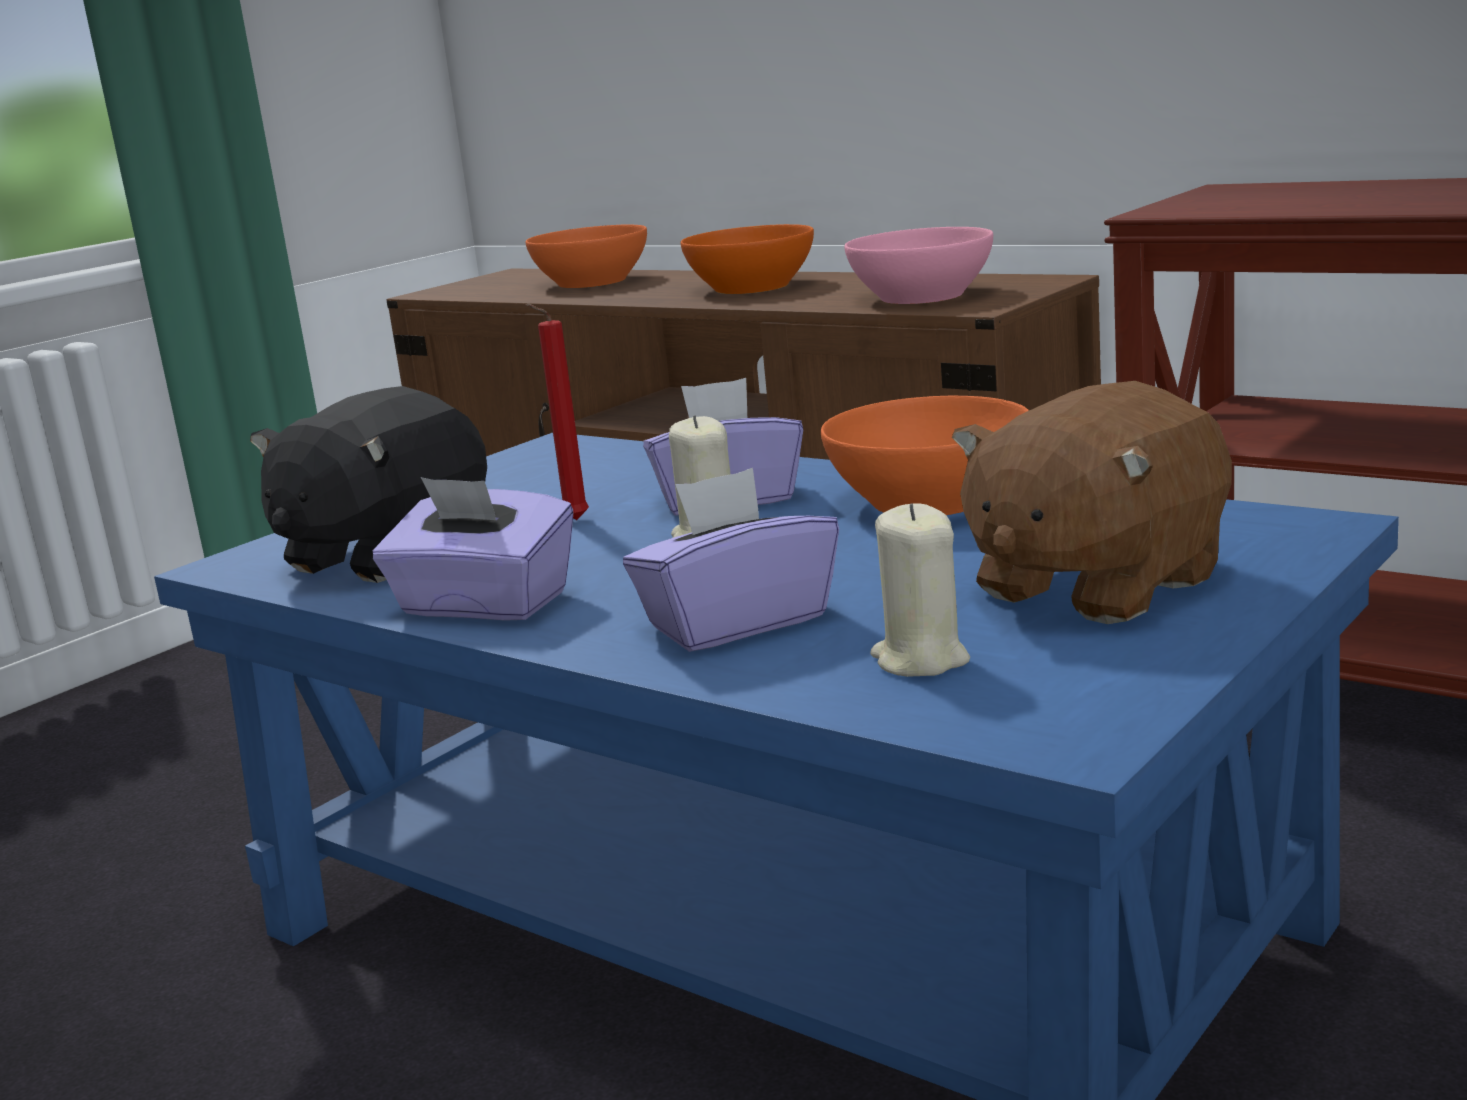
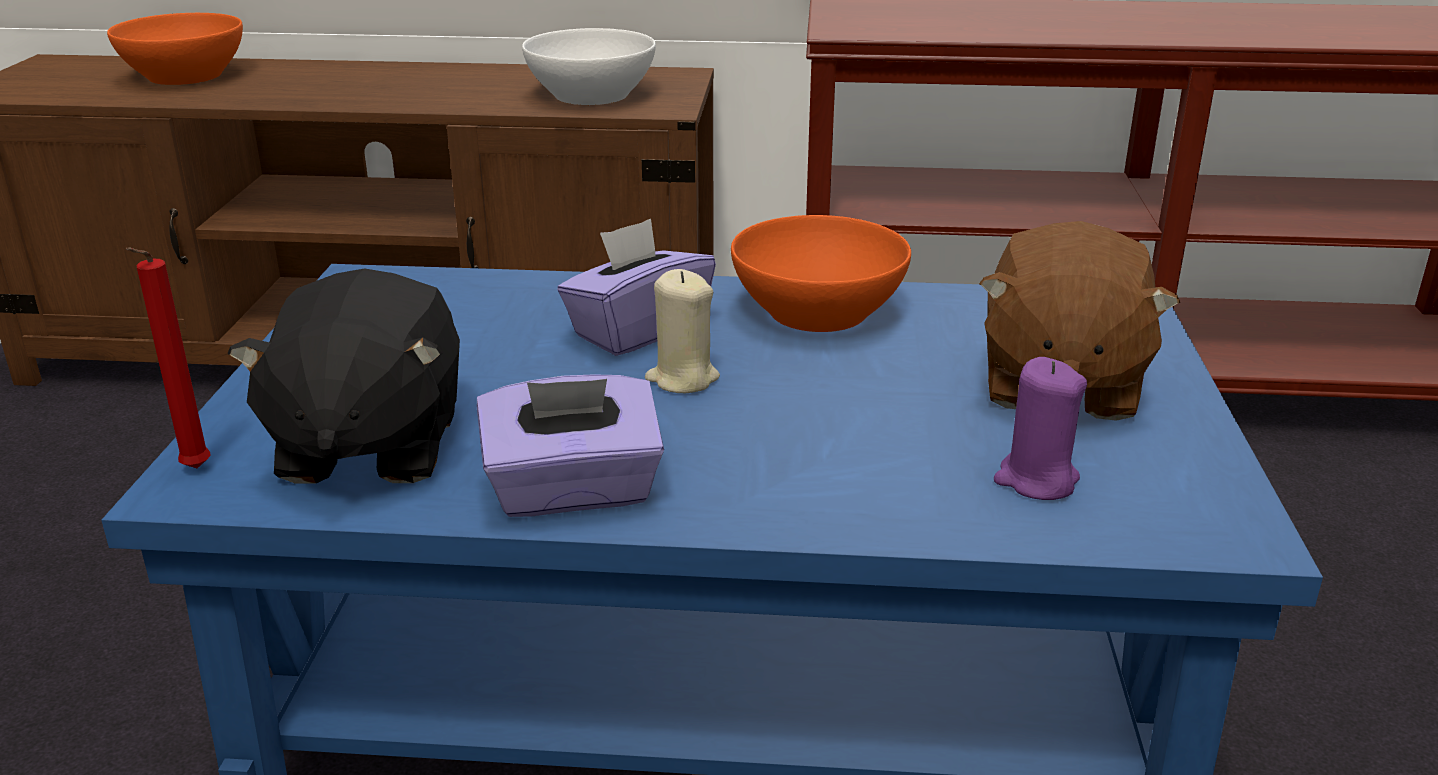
camera: 35 degrees left, 10 degrees up
(572, 521) = (518, 375): red candle -> red candle (193, 471)
(737, 622) = (840, 469): purple tissue box -> none
(751, 287) = (392, 83): orange bowl -> none
(920, 659) = (1036, 480): beige candle -> purple candle
(921, 296) = (591, 95): pink bowl -> white bowl

